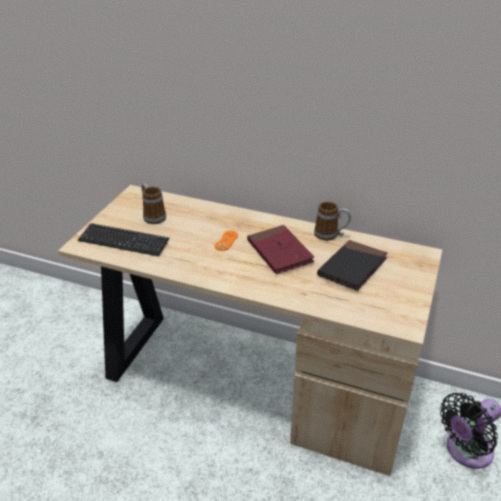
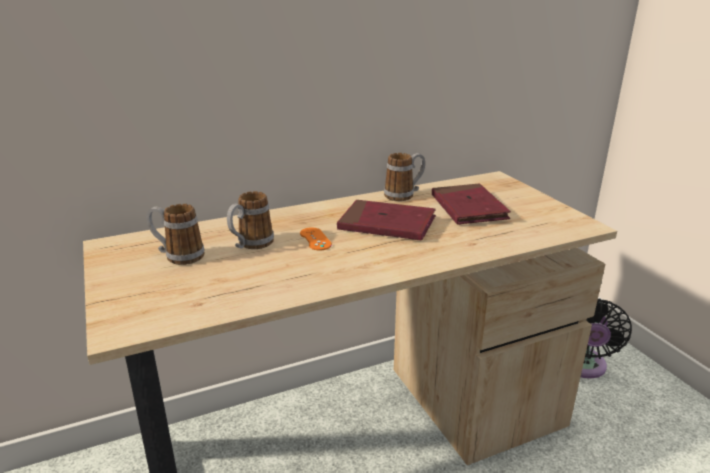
camera: 45 degrees left, 10 degrees down
(124, 241) = (184, 295): keyboard -> none
(191, 227) = (251, 245): none -> mug
(352, 267) = (468, 208): black book -> red book

